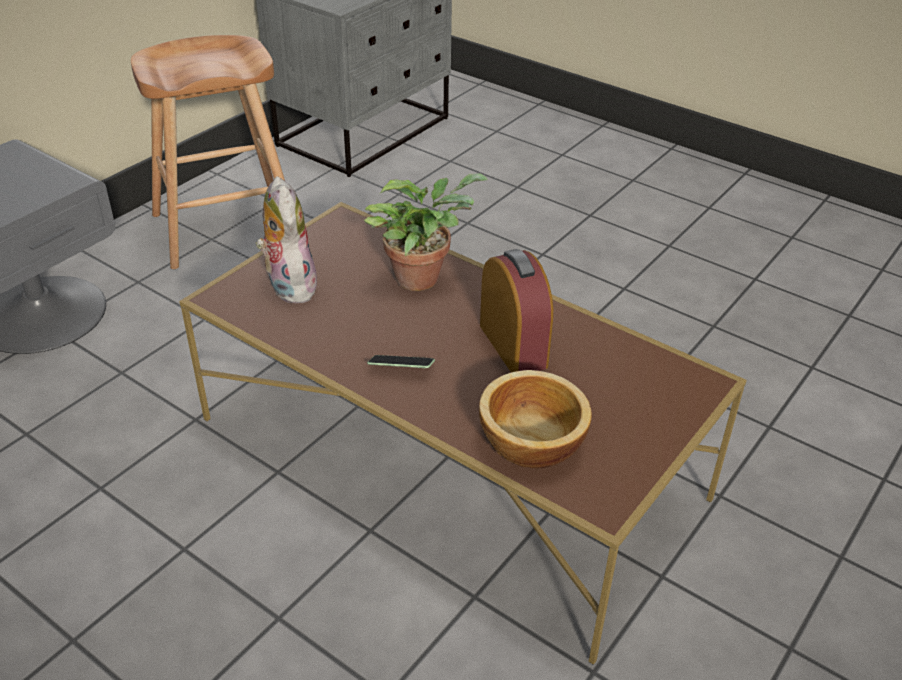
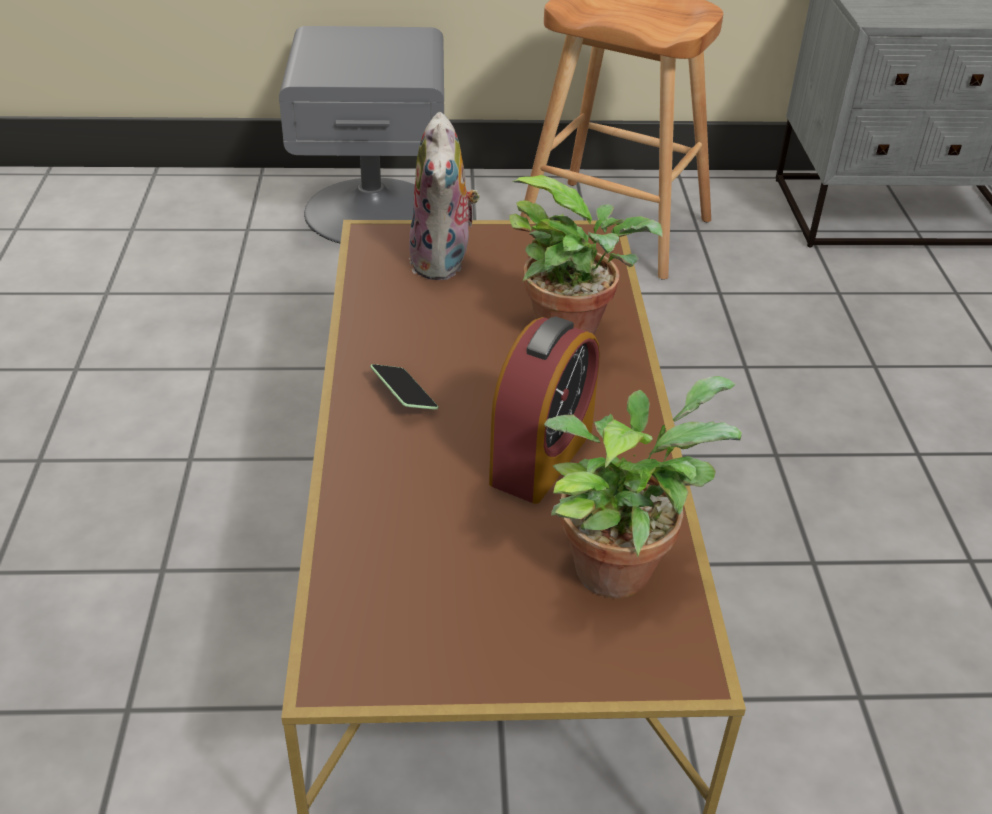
camera: 50 degrees right, 0 degrees up
(288, 286) = (444, 262): plush toy -> plush toy turned 150 degrees clockwise
(529, 441) = (388, 551): bowl -> none
(619, 365) = (617, 563): none -> potted plant

